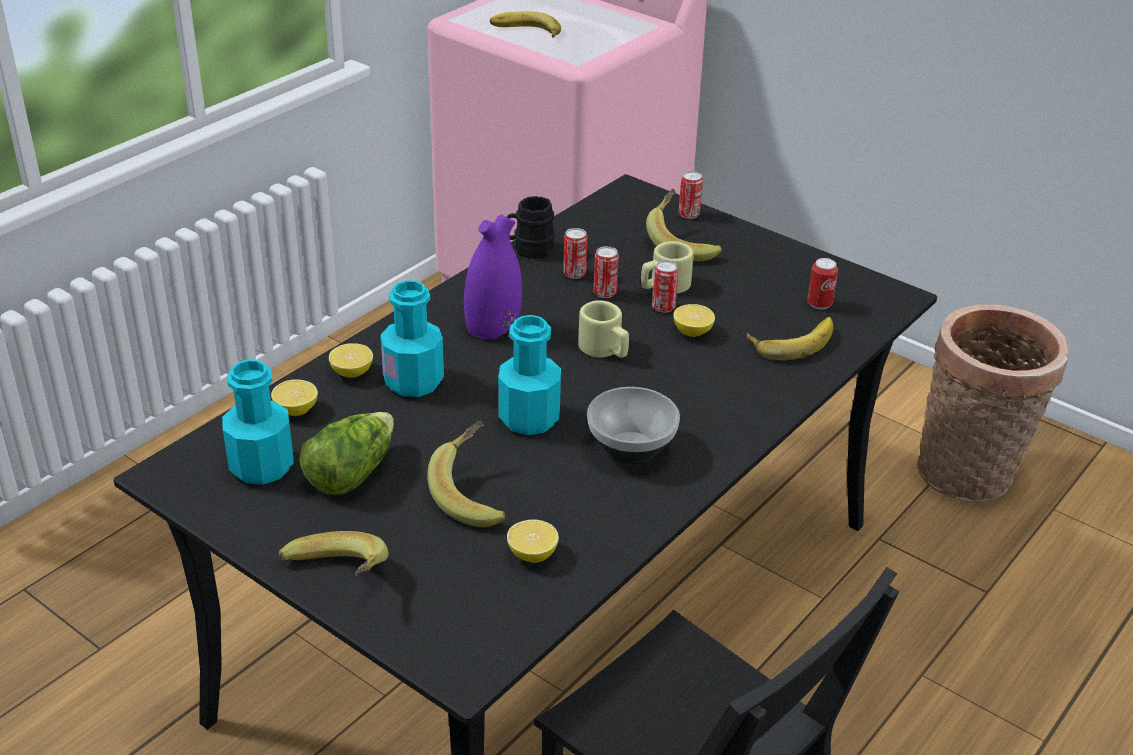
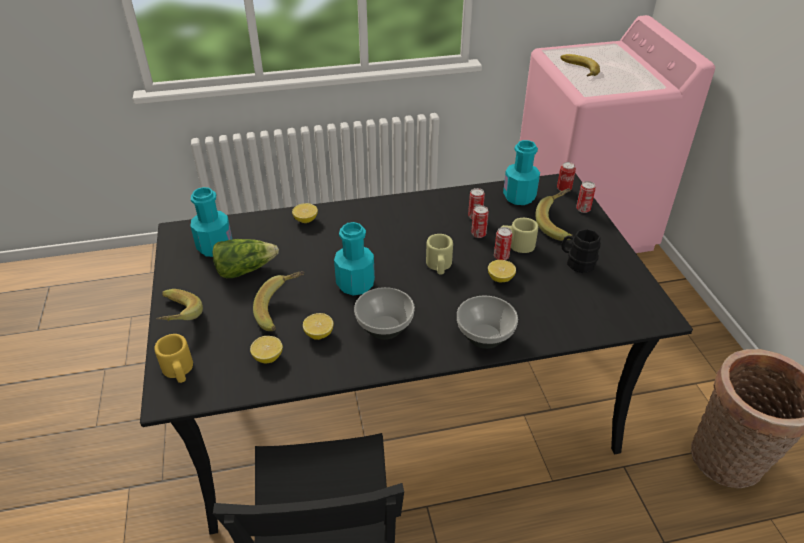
camera: 40 degrees right, 5 degrees up
(296, 410) = (261, 227): lemon -> lemon (319, 334)
(413, 381) = (326, 237): turquoise bottle -> turquoise bottle (519, 197)
(434, 634) = (179, 371): none -> yellow mug
(493, 327) = (398, 227): purple vase -> none
(528, 249) = (467, 193): black mug -> black mug (577, 263)
(752, 401) = (484, 336): none -> bowl
(791, 340) = (554, 312): banana -> none
(819, 304) = (600, 298): can -> can (564, 189)

